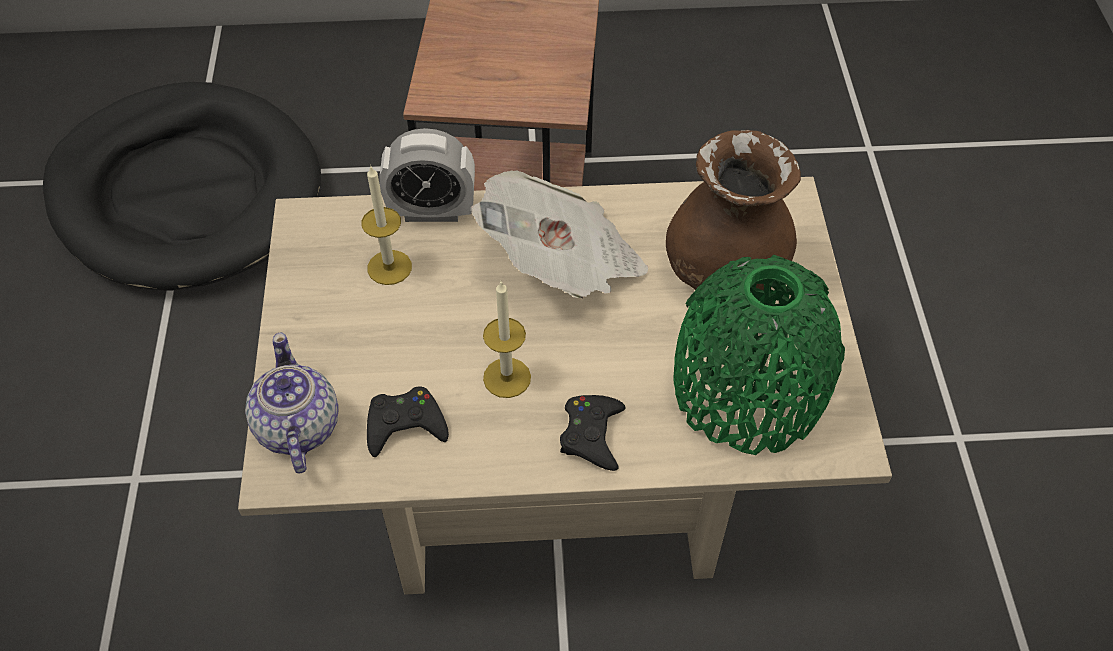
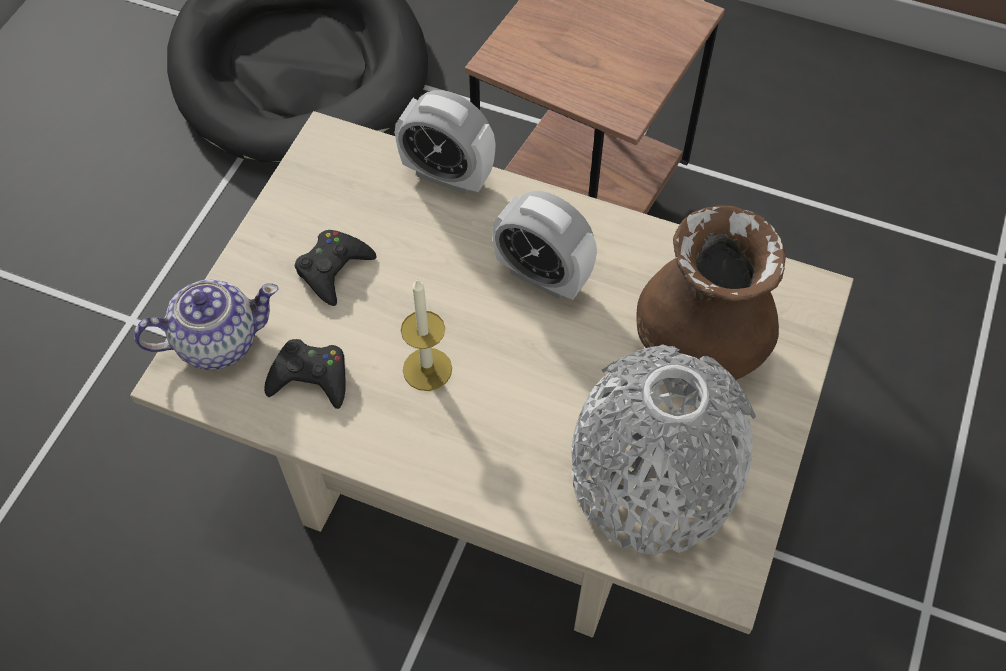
camera: 25 degrees right, 5 degrees up
(297, 428) = (216, 341): teapot -> teapot turned 60 degrees clockwise
(389, 267) = (378, 217): candle -> none
(563, 264) = (542, 276): newspaper -> alarm clock
(592, 435) = (475, 459): black game controller -> black game controller (333, 269)
(748, 391) = (653, 479): green vase -> grey vase

